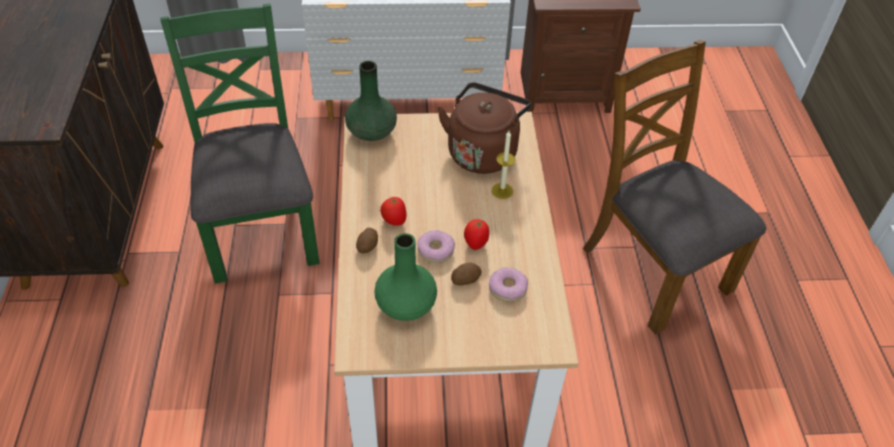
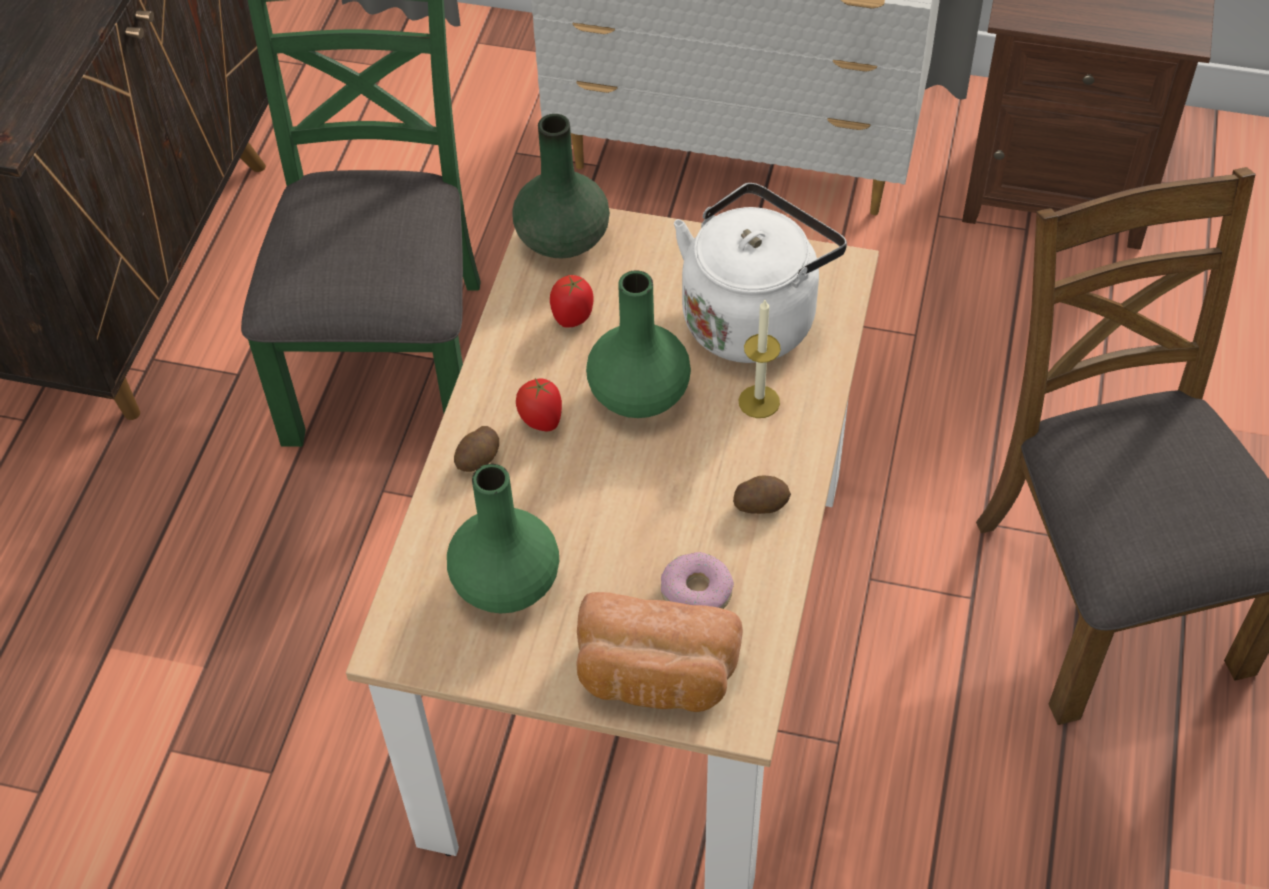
camera: 20 degrees right, 5 degrees up
(435, 250) = (595, 492): donut -> none
(439, 198) = (637, 394): none -> green vase
(465, 279) = (627, 558): potato -> potato (760, 503)
(476, 243) = (671, 494): tomato -> tomato (573, 317)
(483, 151) = (753, 316): brown kettle -> white kettle
(503, 335) = (655, 678): none -> bread

